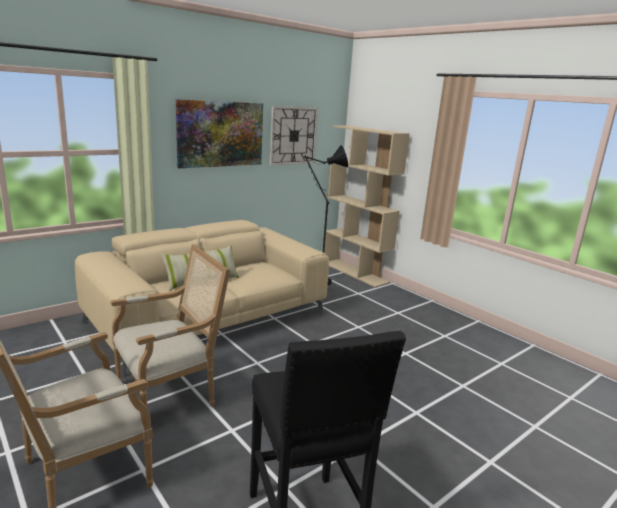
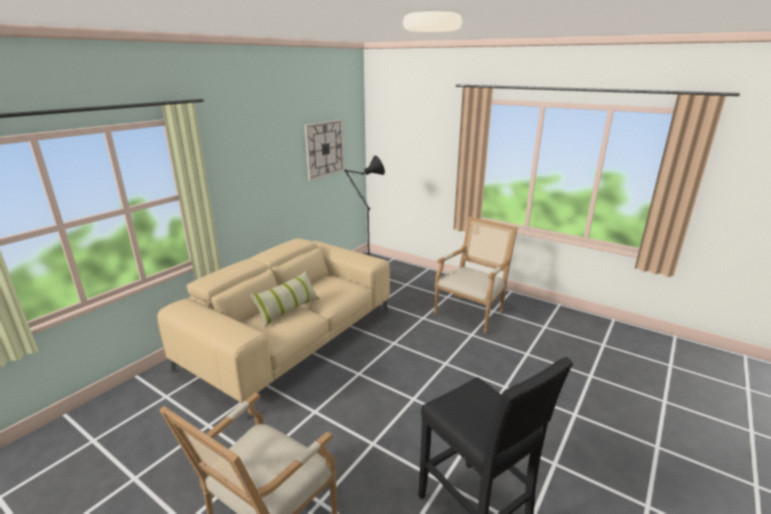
camera: 15 degrees left, 5 degrees up
(171, 394) = (301, 424): armchair -> armchair (471, 313)
(220, 134) = (264, 160): picture -> none
(355, 272) = (393, 263): beige bookcase -> none

